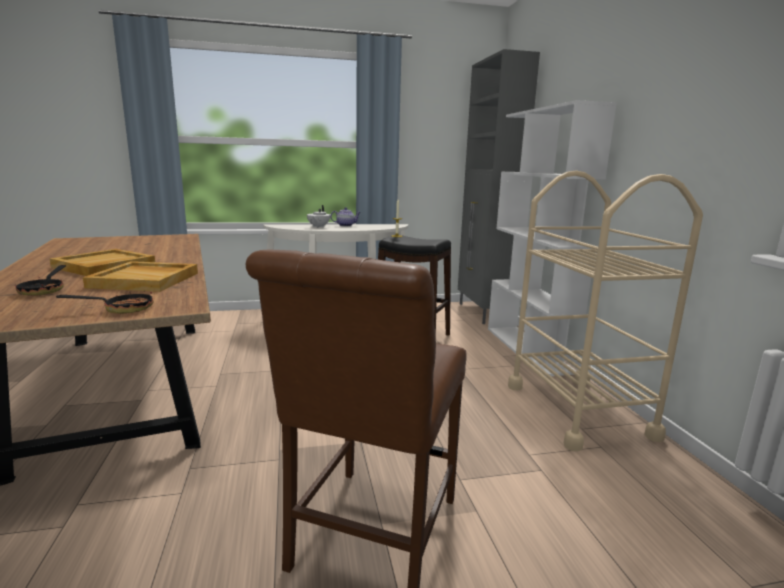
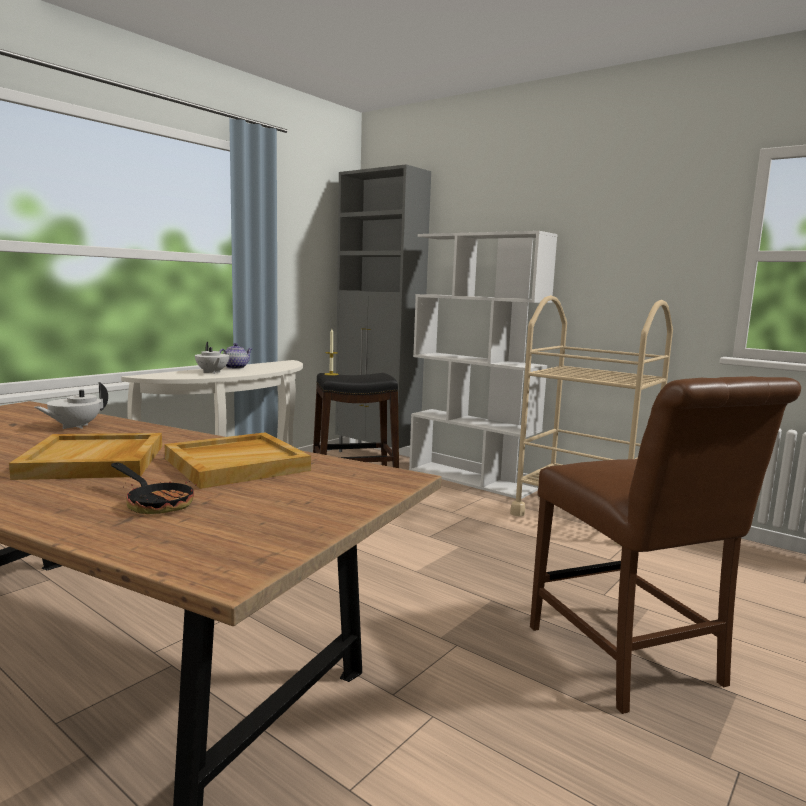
camera: 40 degrees left, 5 degrees down
(121, 309) = (352, 494): frying pan -> none
(163, 248) = (75, 426): none -> white teapot

